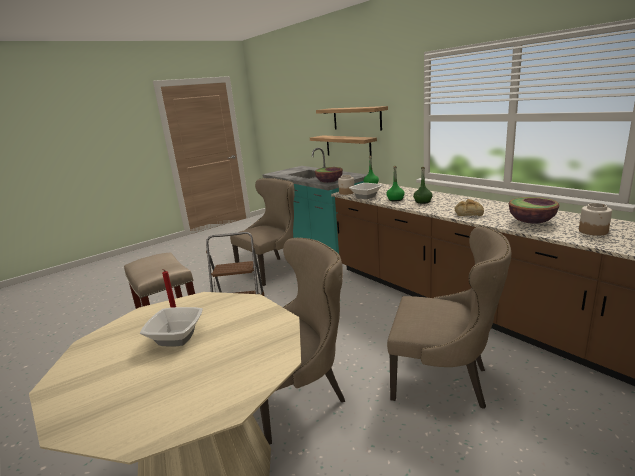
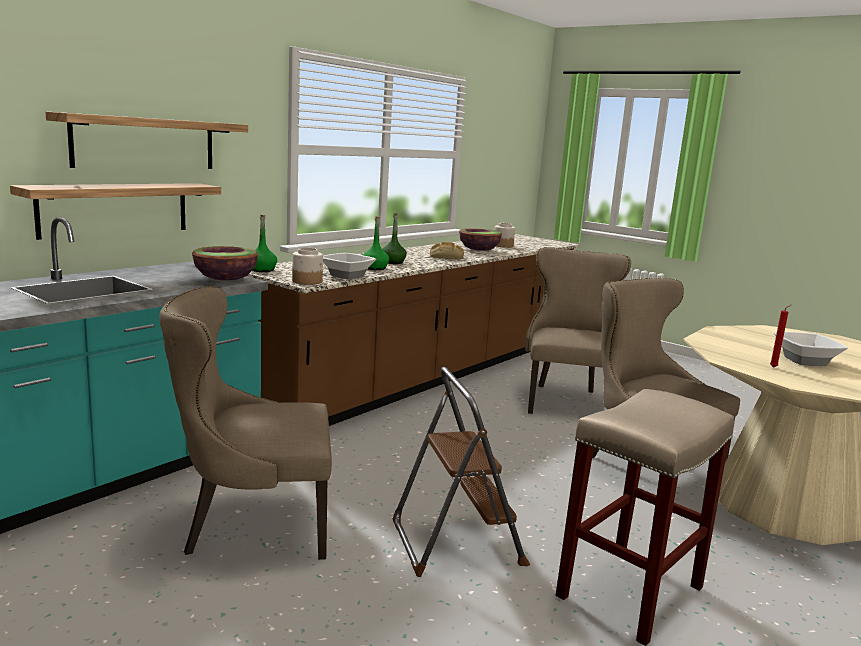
camera: 105 degrees left, 5 degrees down
(272, 269) = (252, 526): beige chair -> beige chair turned 45 degrees counterclockwise

